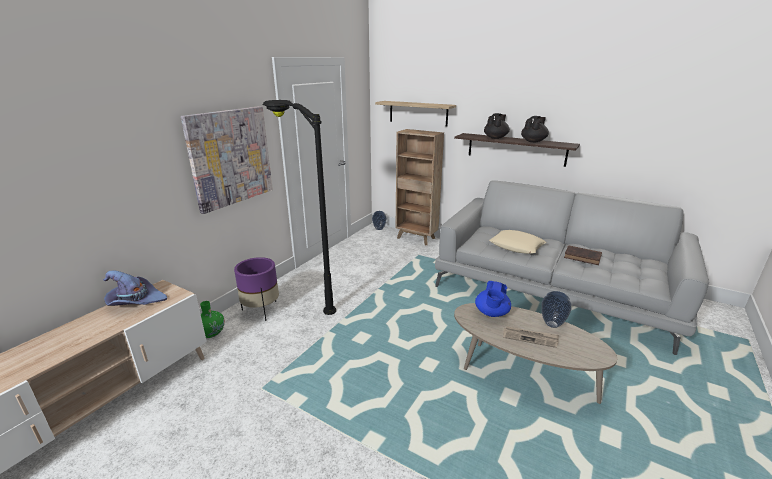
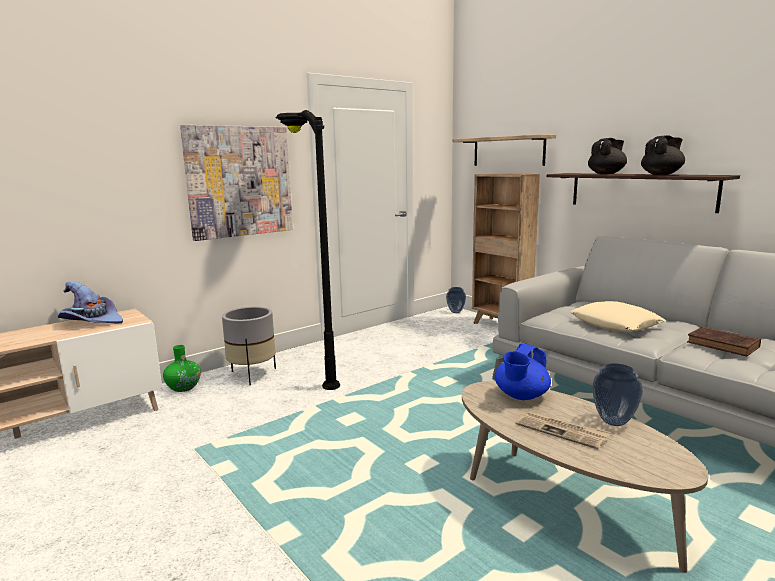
camera: 20 degrees right, 10 degrees down
(261, 310) = (252, 374): purple planter -> grey planter

